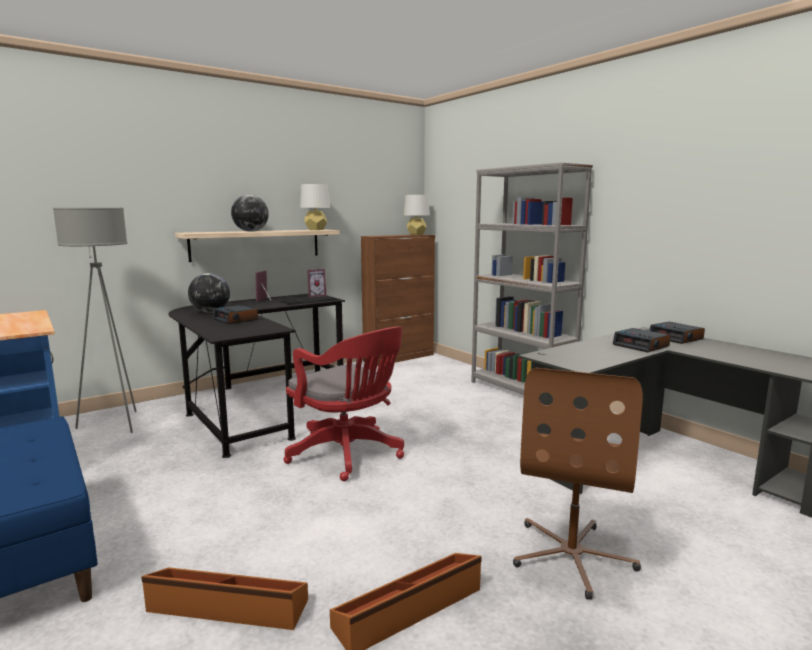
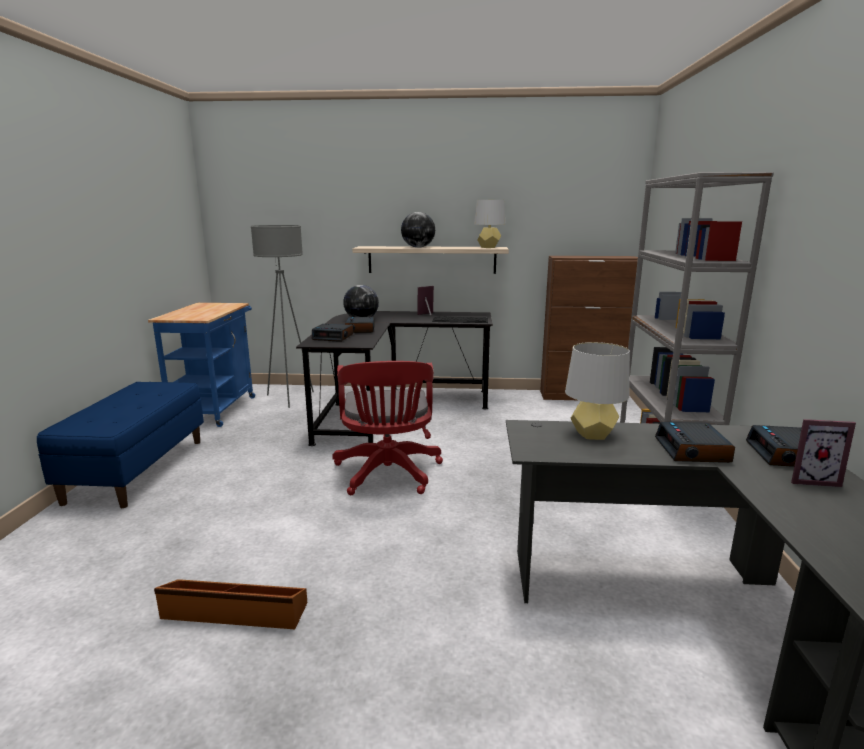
camera: 40 degrees right, 5 degrees up
(227, 607) = (161, 548): brown storage box -> none
(228, 328) = (333, 337): none -> alarm clock
(315, 296) = (478, 316): picture frame -> picture frame (810, 479)
(416, 234) = (621, 256): grey table lamp -> grey table lamp (592, 435)
(572, 556) = (409, 651): brown office chair -> none

